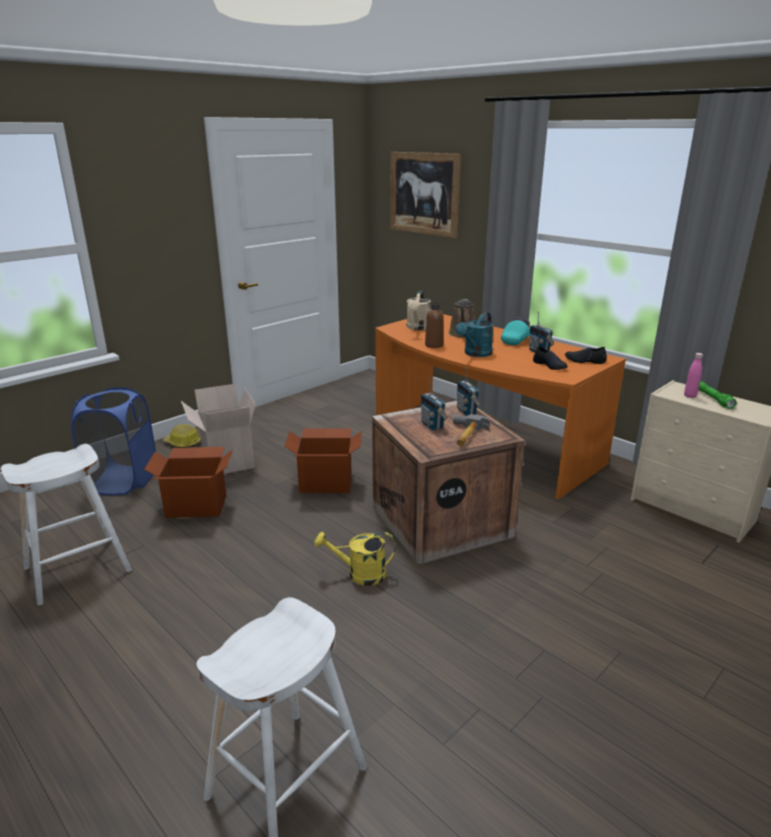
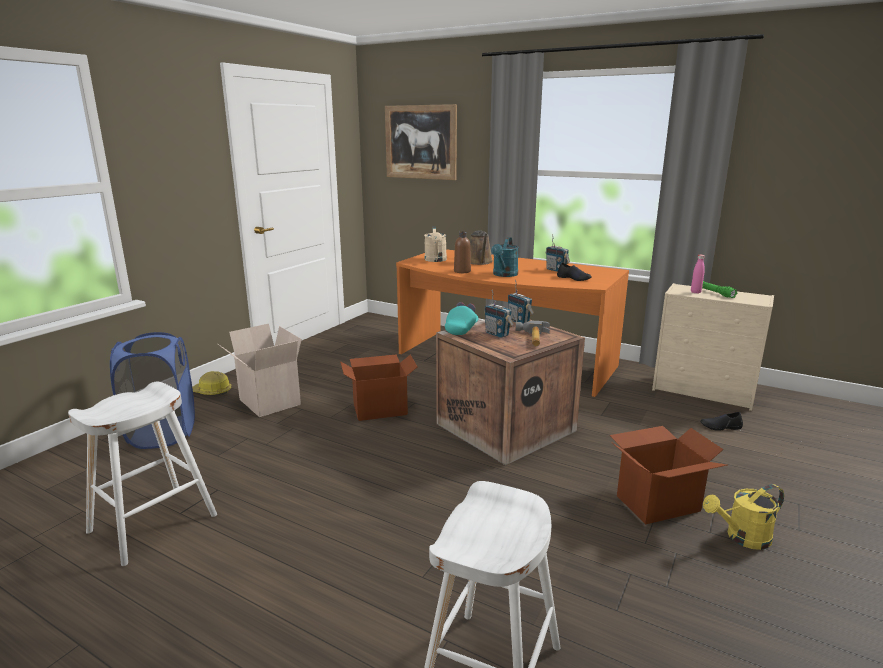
camera: 15 degrees left, 5 degrees down
(196, 506) = (257, 445): cardboard box -> cardboard box (657, 503)
(360, 574) = (457, 481): yellow watering can -> yellow watering can (742, 538)
(516, 341) = (530, 264): turquoise cap -> turquoise cap (461, 329)
(584, 361) = (598, 273): black shoe -> black shoe (720, 427)

